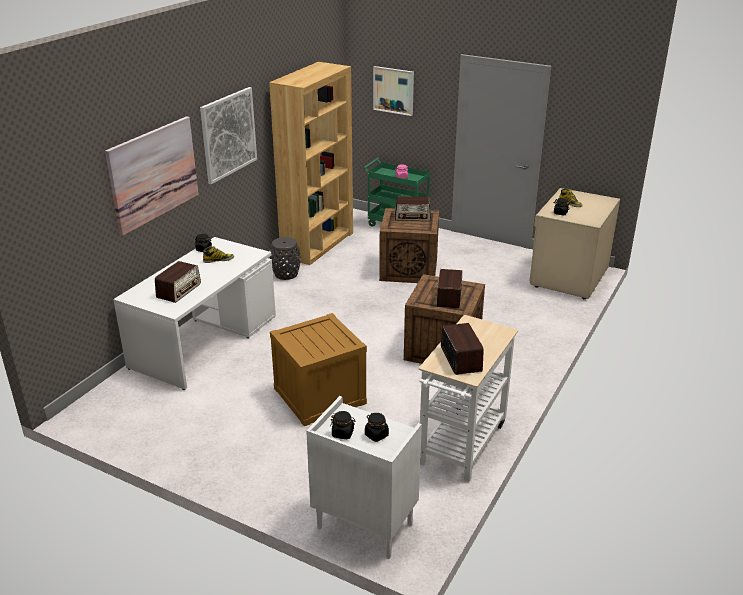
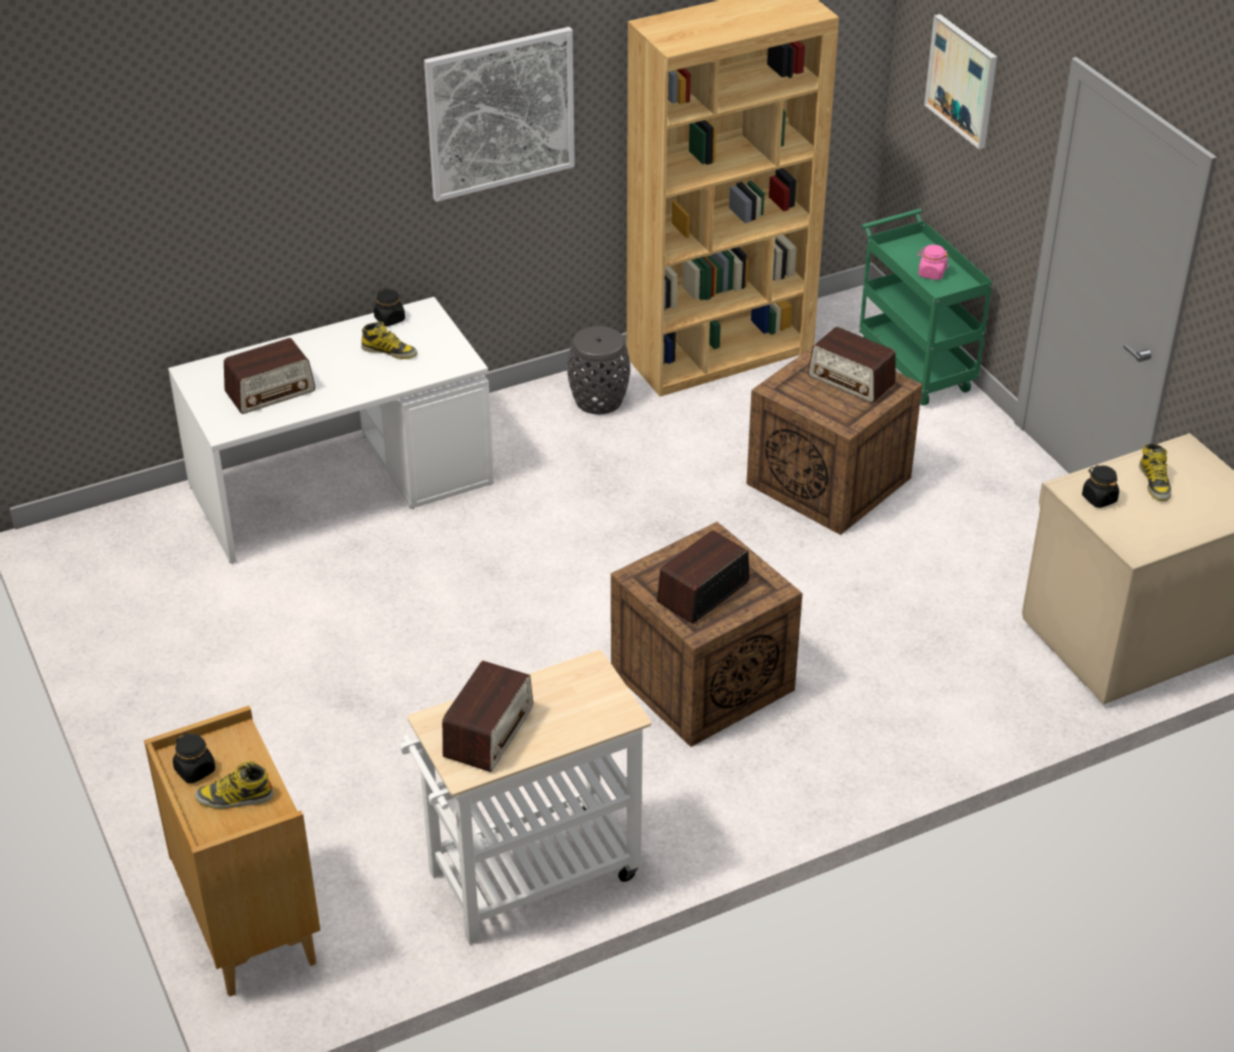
camera: 35 degrees right, 10 degrees up
(153, 174) = (290, 169): picture -> none
(319, 396) = (410, 672): crate -> none
(364, 525) = (249, 926): white cabinet -> brown cabinet
(376, 435) = (234, 798): black jar -> boot

